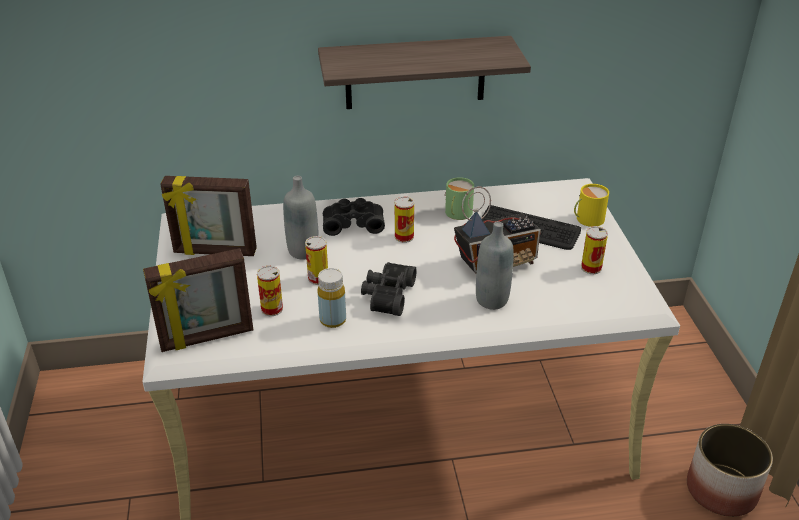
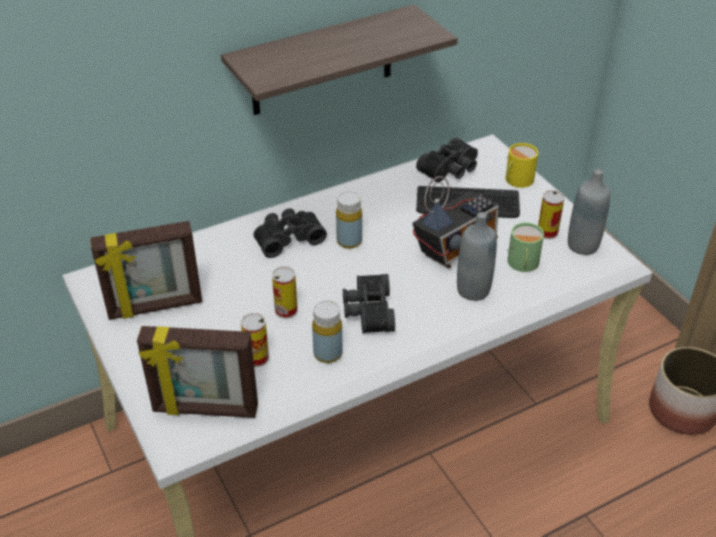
camera: 20 degrees left, 5 degrees up
(207, 338) = (205, 410): picture frame -> picture frame turned 45 degrees clockwise
(303, 251) = (252, 283): grey bottle -> grey bottle (583, 245)
(404, 237) = (349, 241): can -> yellow bottle
(457, 213) = (388, 202): green mug -> green mug (522, 264)
(530, 199) = (451, 170): none -> black binoculars

